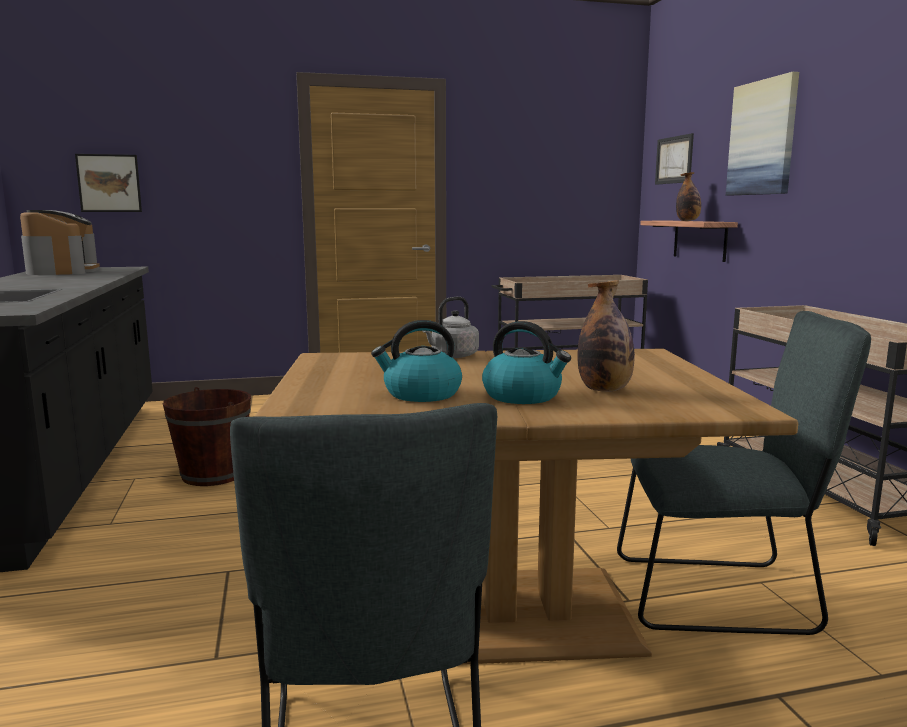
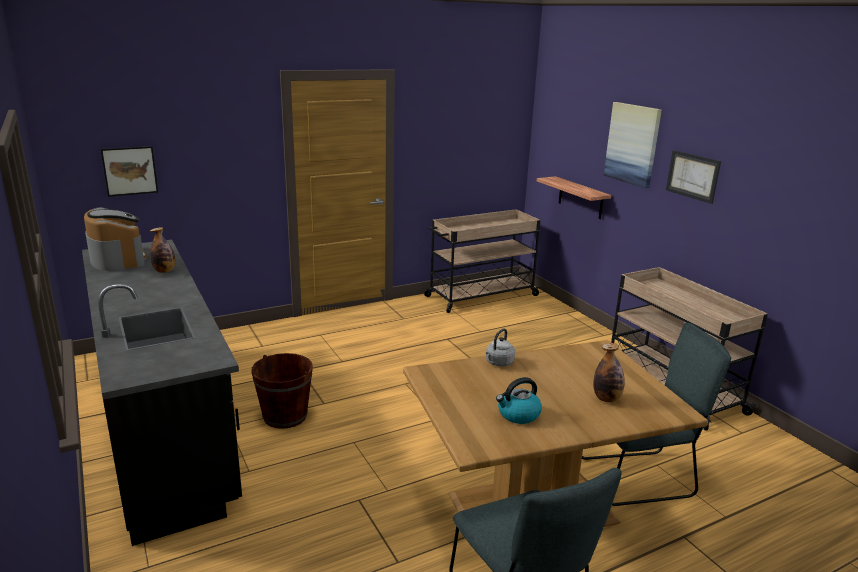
camera: 15 degrees left, 10 degrees up
(523, 396) = (571, 411): kettle -> none
(674, 160) = (560, 133): picture -> picture (693, 176)
(687, 221) = (574, 186): bottle -> bottle (165, 271)

